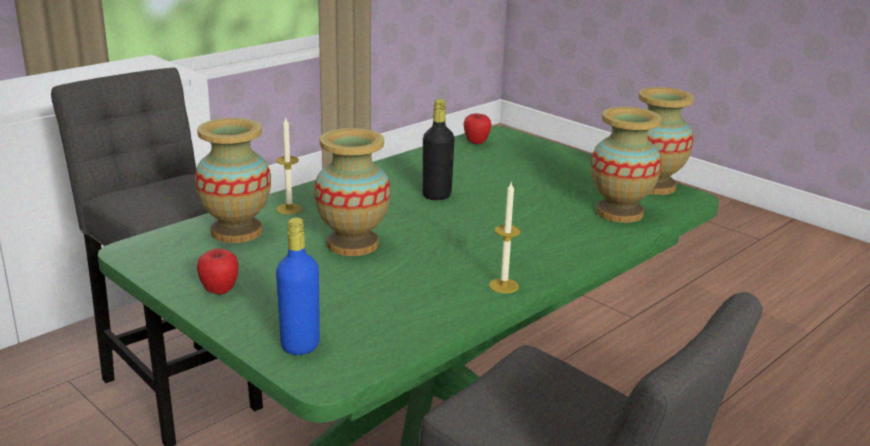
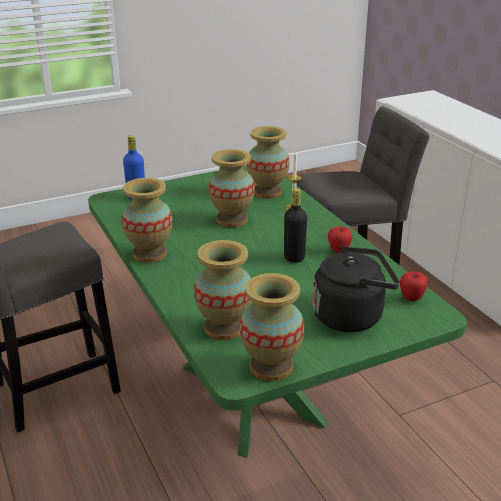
camera: 110 degrees right, 5 degrees up
(219, 291) = (201, 184): apple -> apple (339, 250)
(503, 286) = (149, 254): candle -> vase
(533, 162) = (351, 316): none -> black kettle

